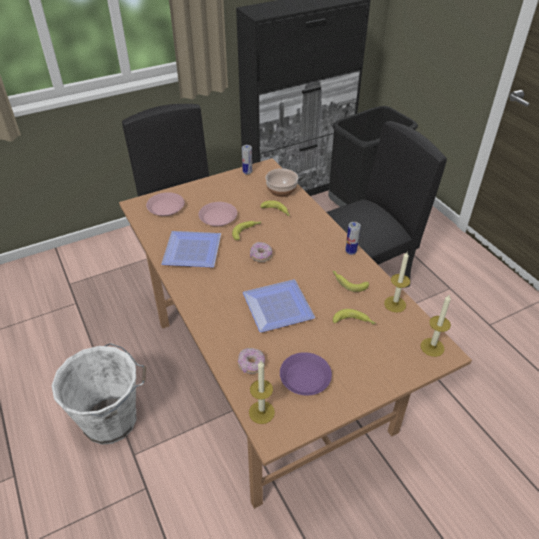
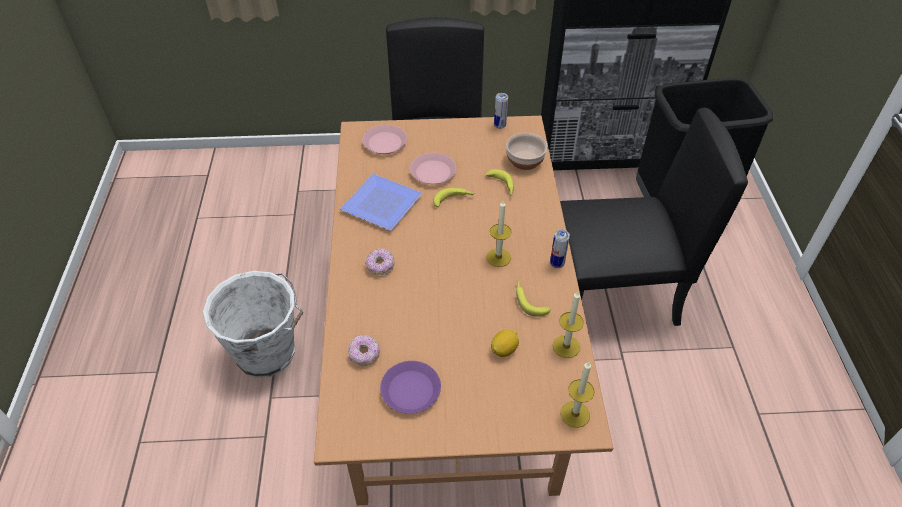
camera: 25 degrees right, 5 degrees up
(261, 256) = (450, 234): donut -> donut (380, 266)
(261, 412) = (343, 409): candle -> candle (498, 257)
(276, 309) = (429, 303): plate -> none
(354, 322) = (504, 349): banana -> lemon

